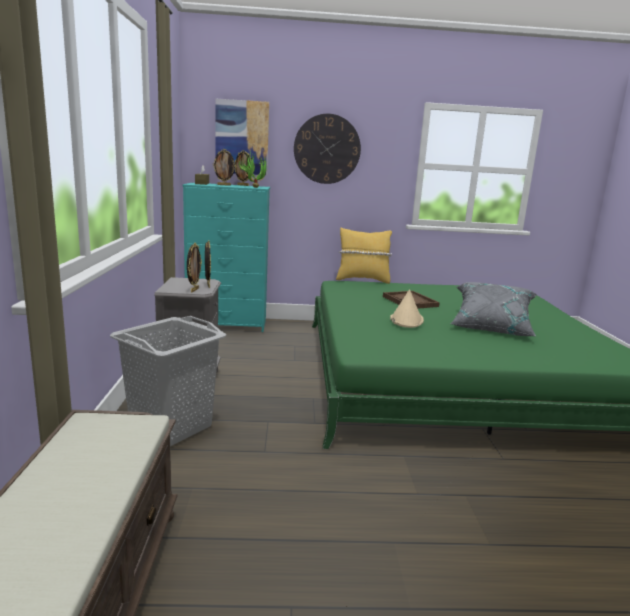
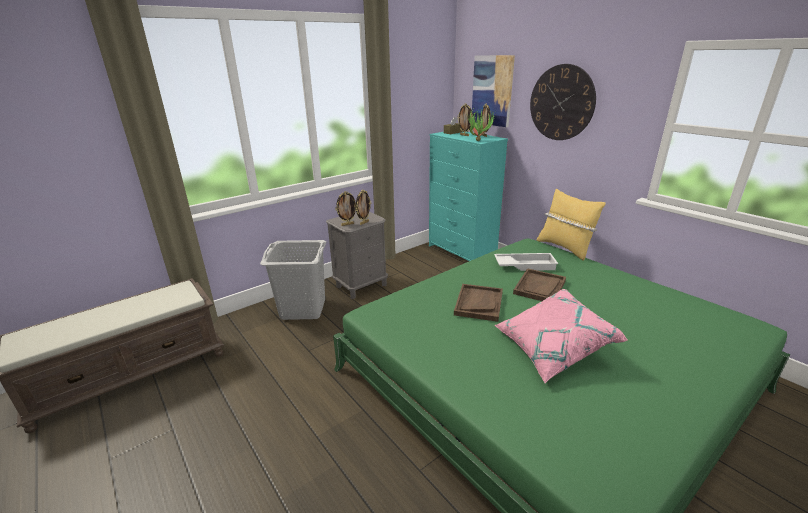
camera: 55 degrees right, 10 degrees up
(368, 294) = (524, 265): none -> white tray
(406, 320) = (478, 303): beige hat -> brown tray
(491, 326) = (551, 349): grey pillow -> pink pillow

